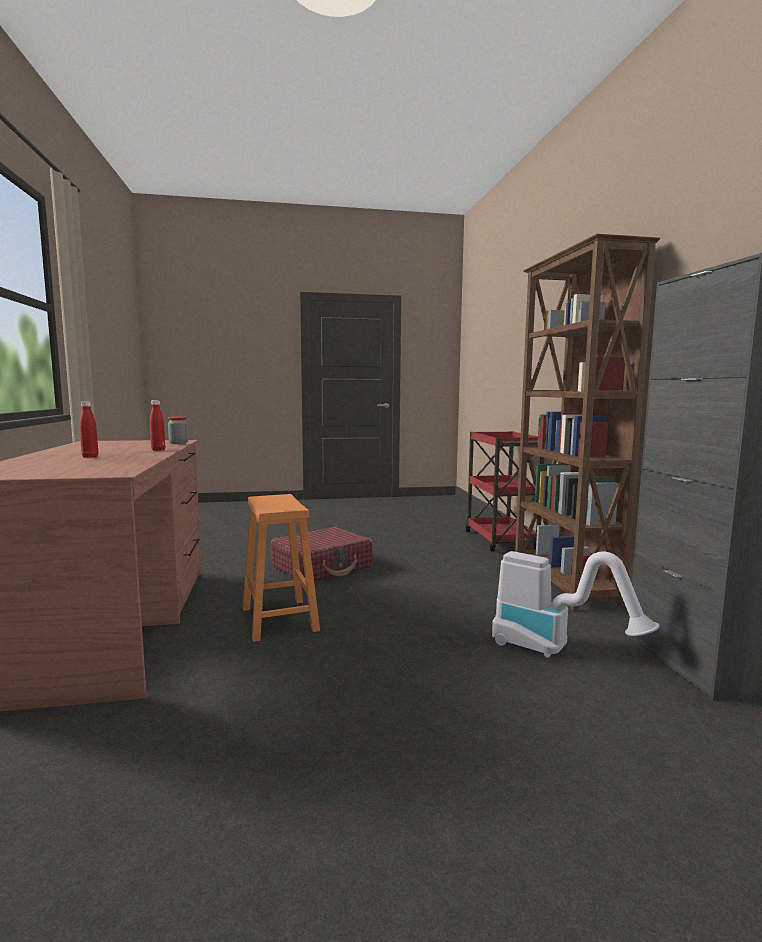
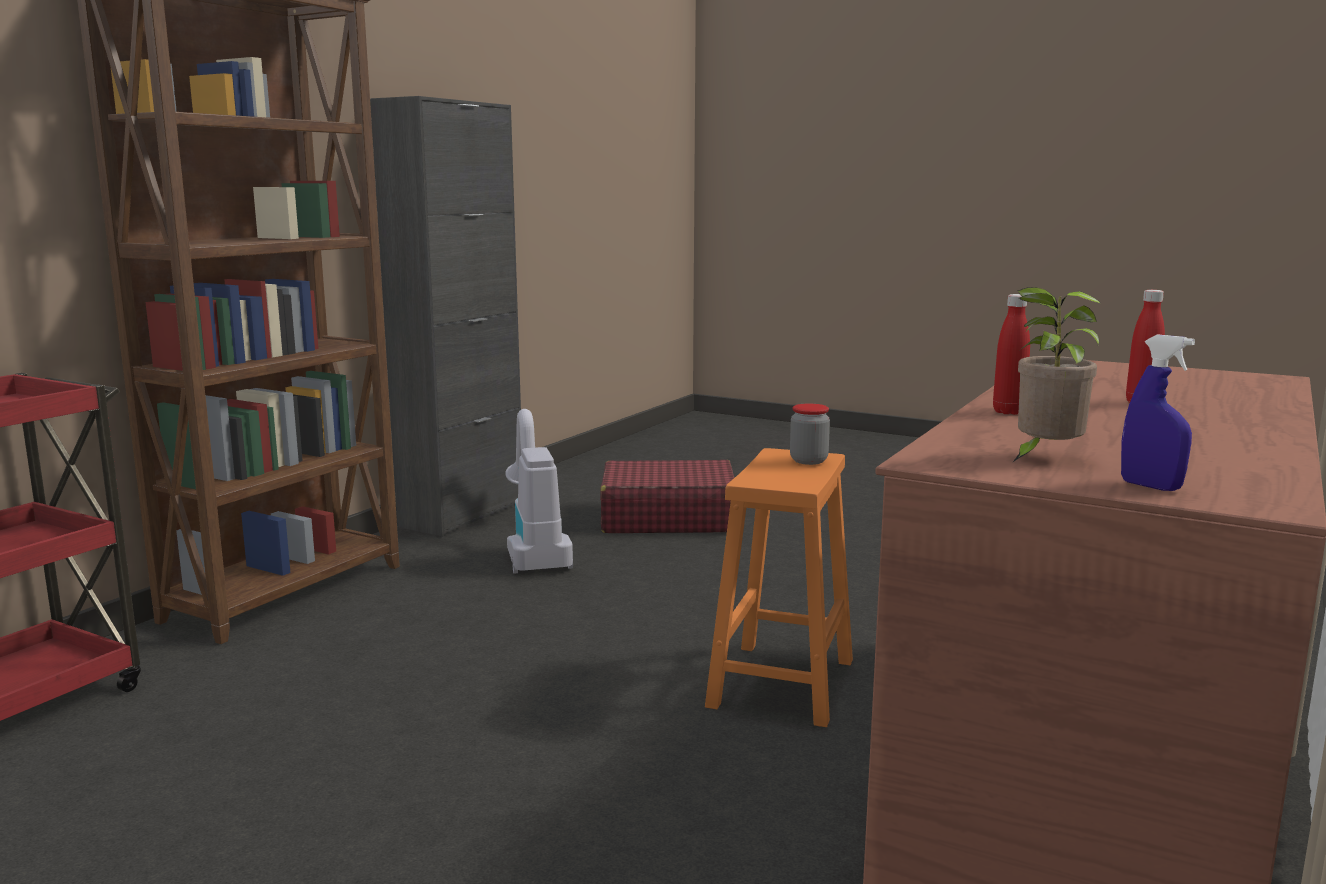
camera: 140 degrees left, 5 degrees up
(117, 441) = (1150, 486): none -> blue spray bottle
(147, 443) = (1044, 458): none -> potted plant
(178, 443) = (950, 441): jar -> jar (808, 461)
(322, 567) = (534, 791): red suitcase -> red suitcase (667, 518)

